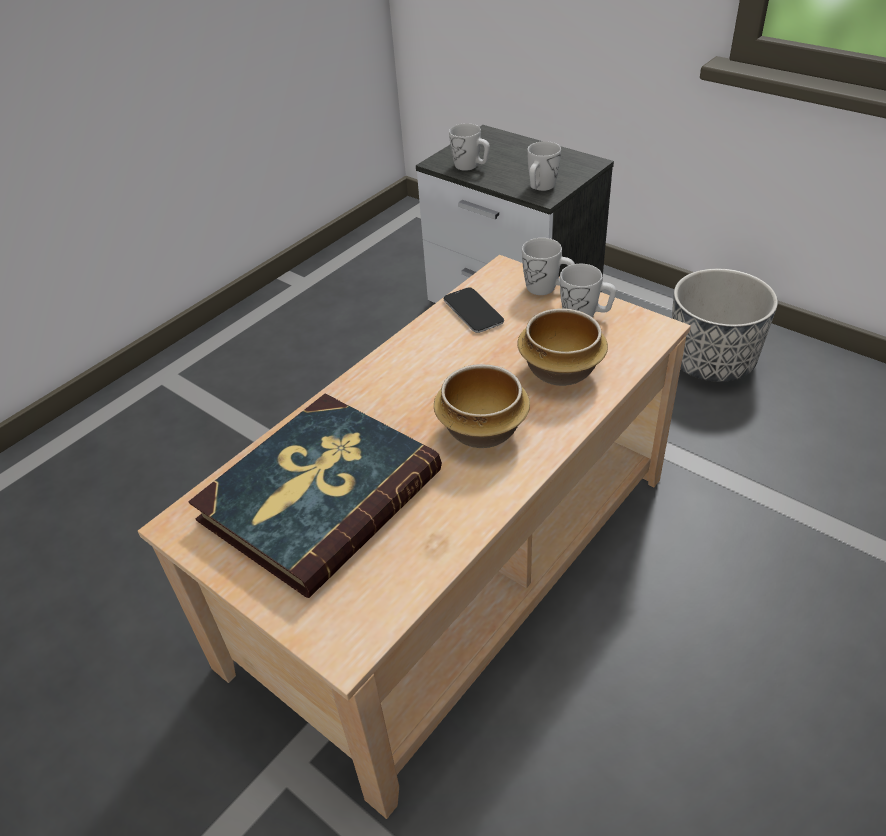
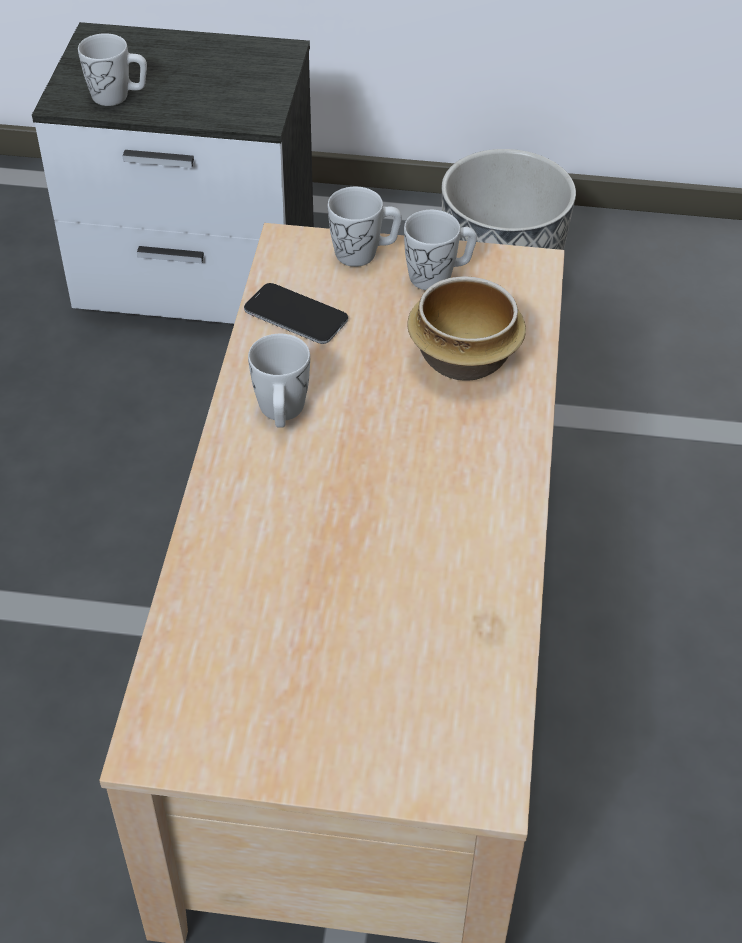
camera: 35 degrees left, 5 degrees up
(319, 495) = (302, 629): book -> none
(480, 430) = (430, 470): bowl -> none
(540, 187) = (243, 106): white mug -> white mug (281, 413)

